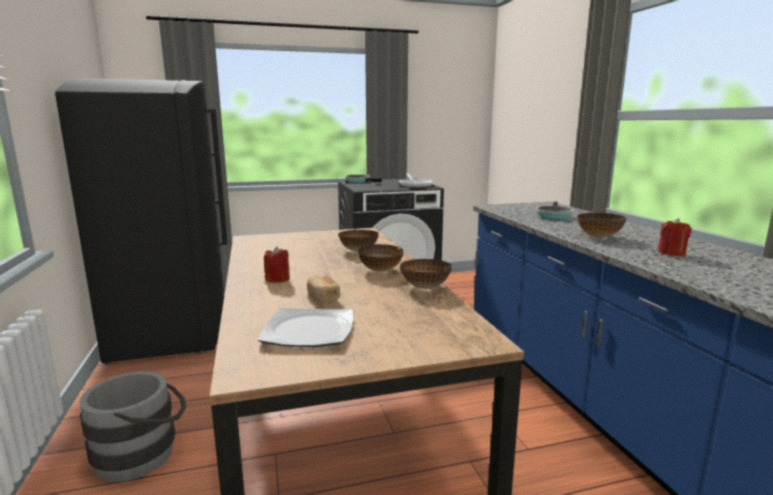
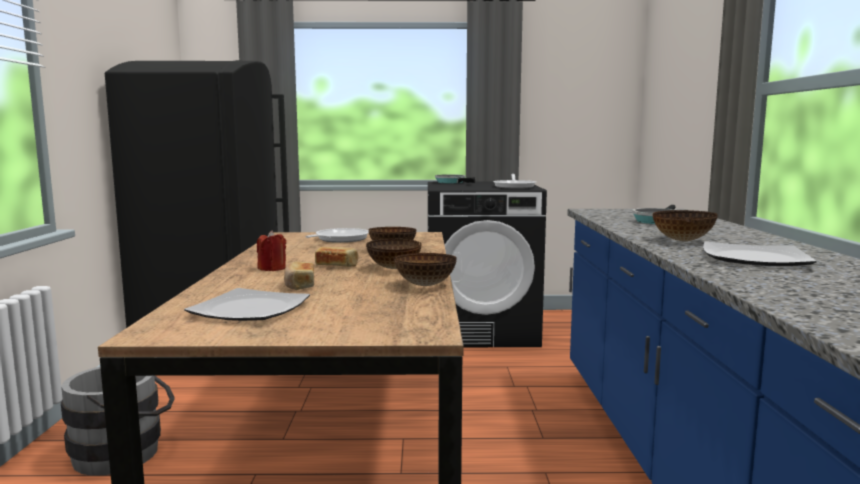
camera: 15 degrees right, 5 degrees down
(301, 241) = (339, 239): none -> frying pan
(330, 271) = (337, 266): none -> bread
(671, 253) = (756, 259): red candle -> plate

